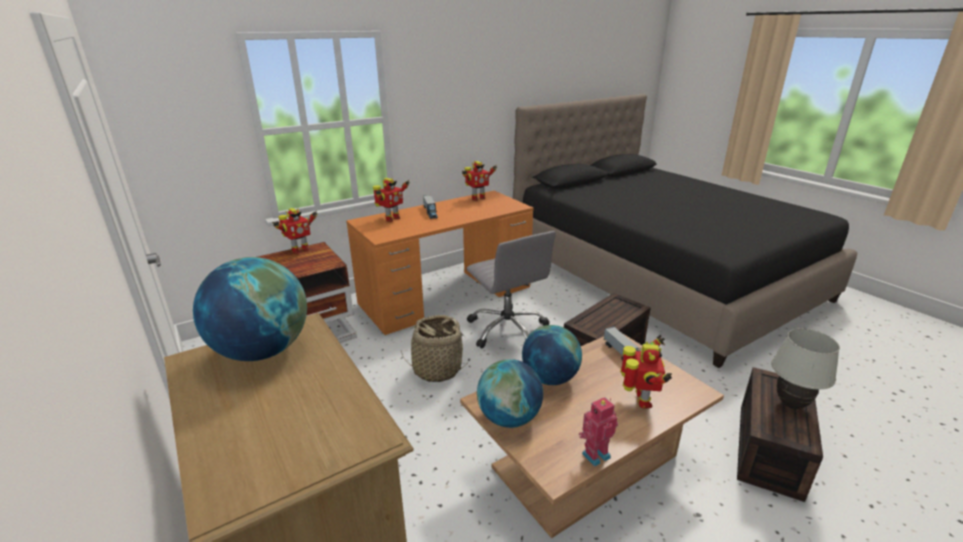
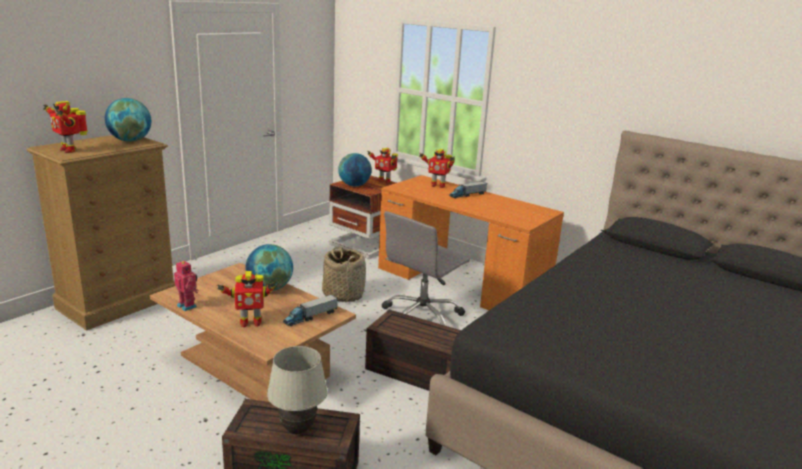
camera: 70 degrees right, 5 degrees down
(477, 198) = (527, 207): toy robot -> toy robot (69, 150)
(509, 418) = (221, 278): globe -> globe (354, 185)

